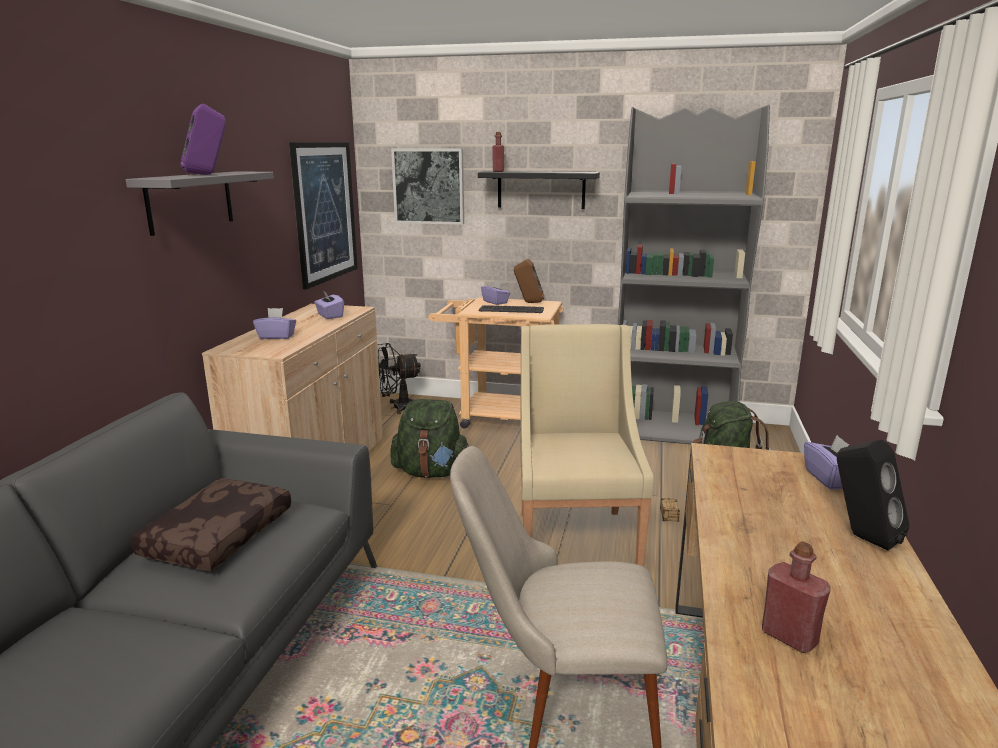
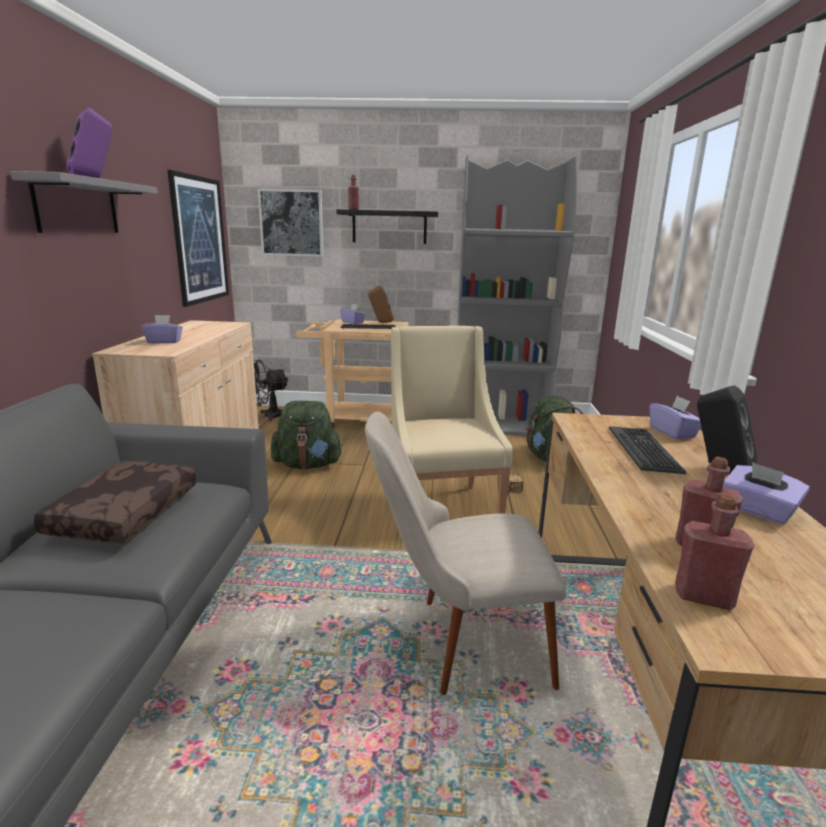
camera: 10 degrees left, 0 degrees up
(329, 316) = (211, 328): purple tissue box -> purple tissue box (758, 511)
(762, 699) = (703, 596): none -> red bottle
(782, 502) = (644, 449): none -> keyboard

